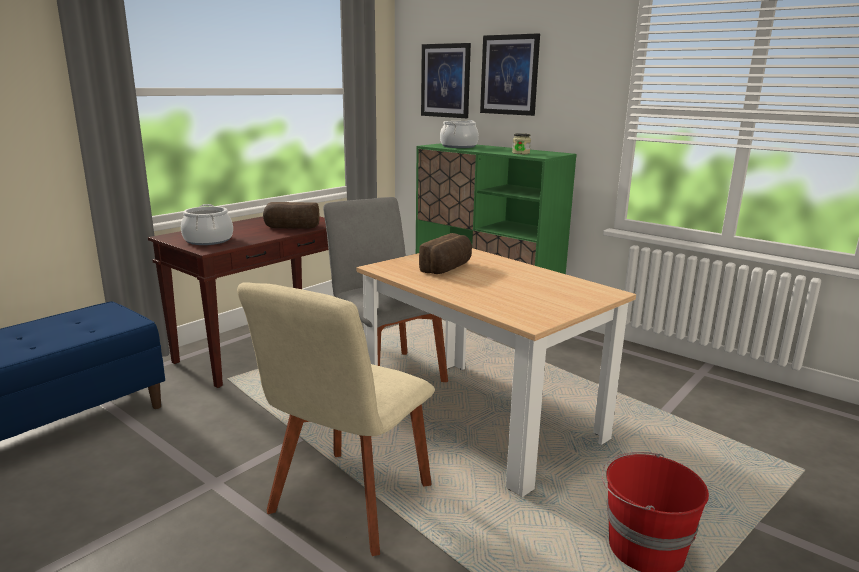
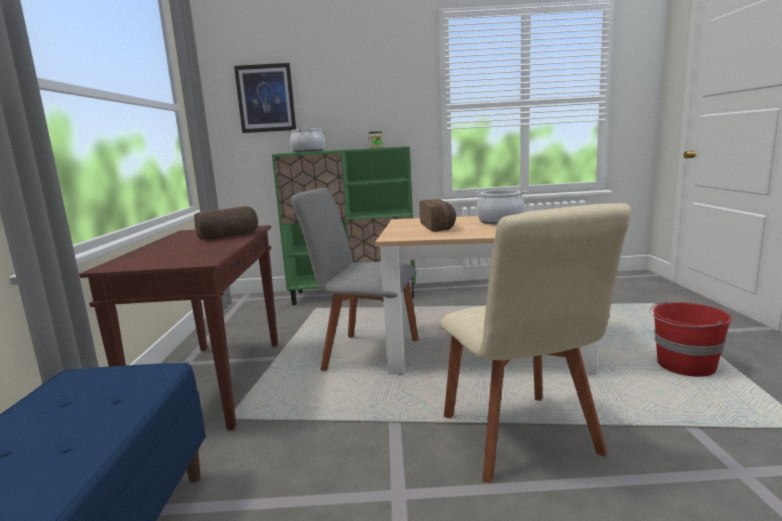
camera: 40 degrees left, 5 degrees down
(208, 240) = (175, 258): cooking pot -> cooking pot (500, 221)
(509, 75) = (334, 89): picture -> none

